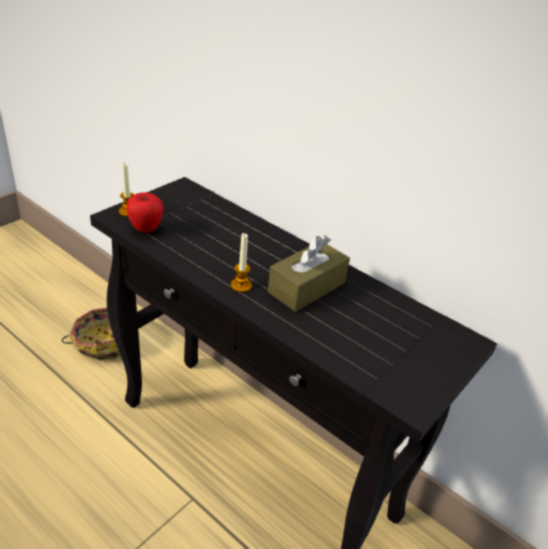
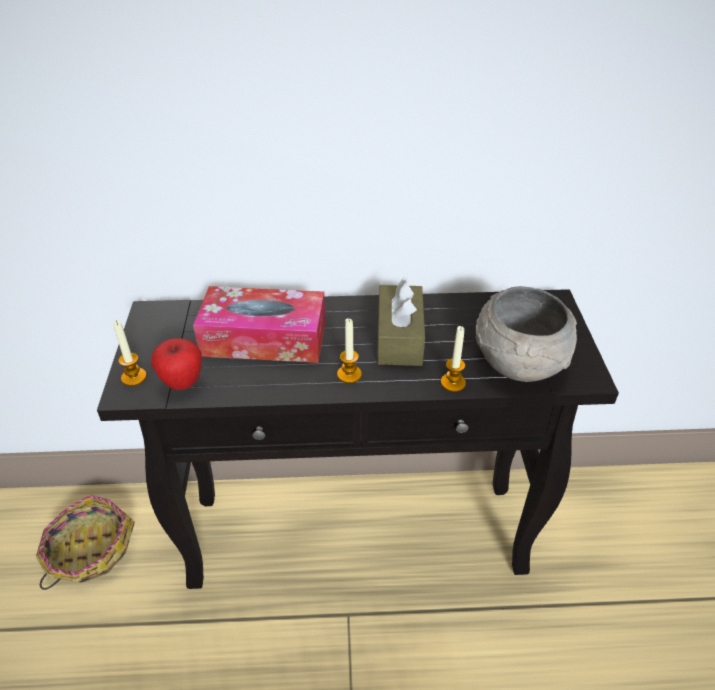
camera: 40 degrees left, 5 degrees up
(223, 236) = (264, 339): none -> tissue box
(300, 335) = (453, 383): none -> candle
(371, 357) = (519, 361): none -> grey bowl

